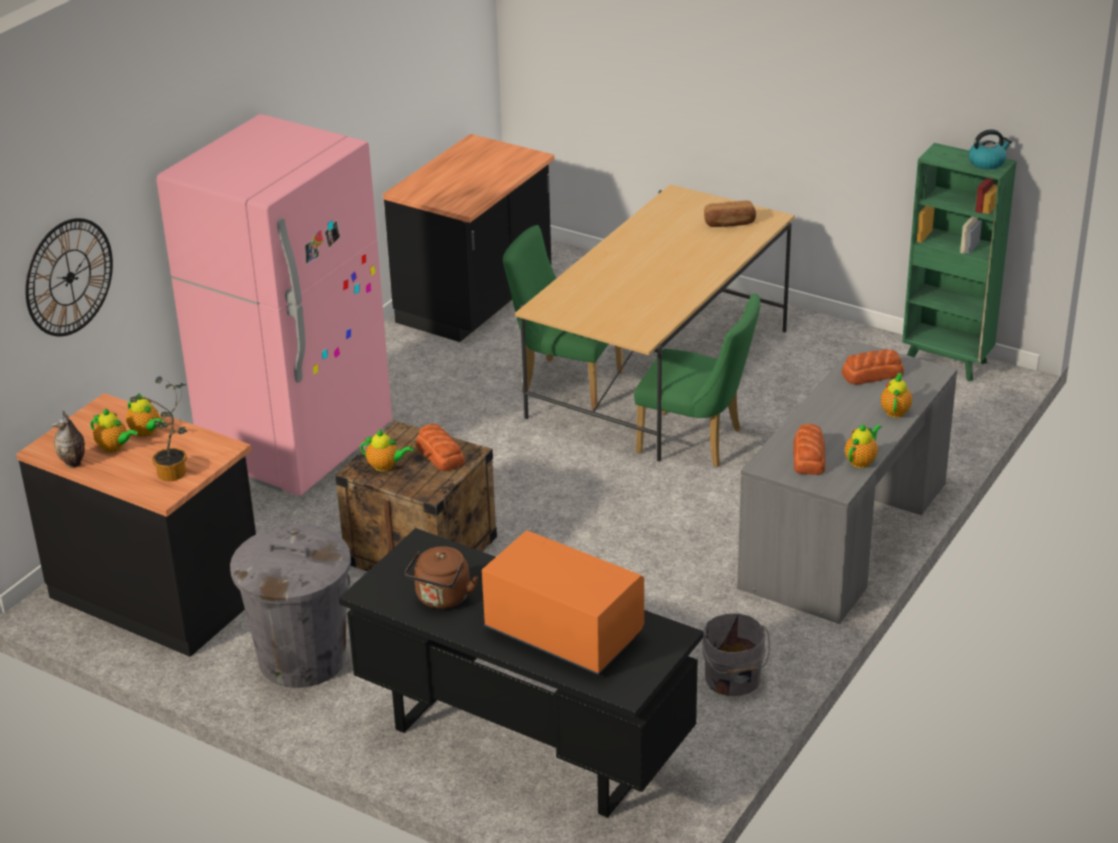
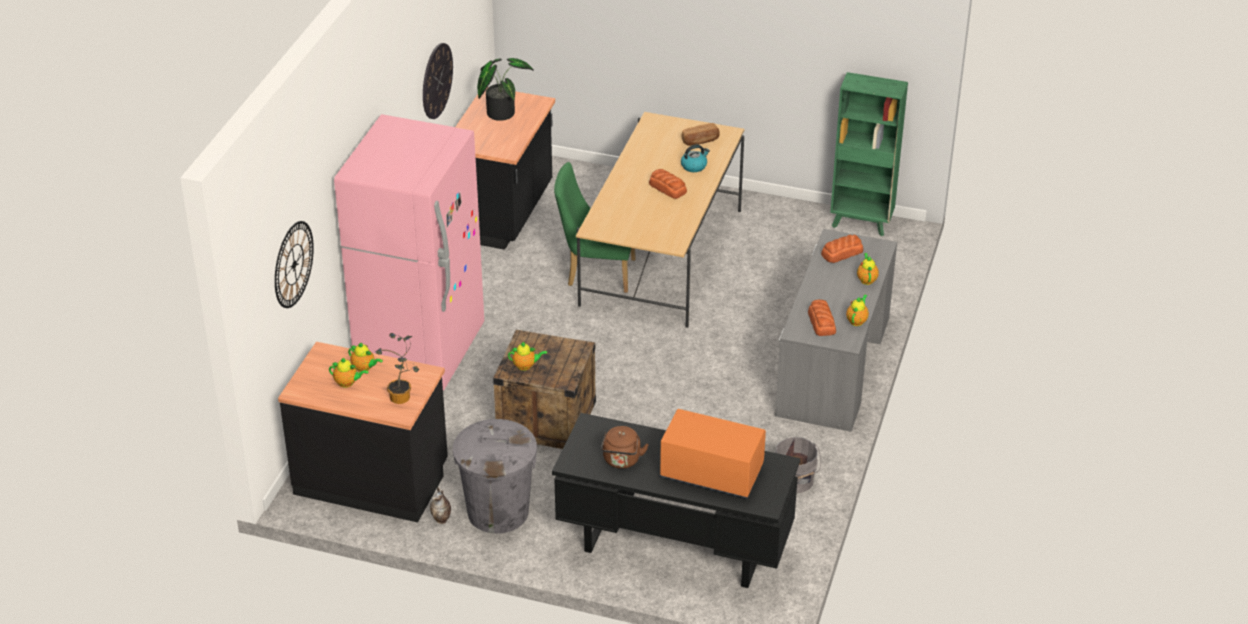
camera: 15 degrees left, 5 degrees up
(74, 464) = (325, 400): vase -> vase (442, 520)
(381, 102) = (436, 80): none -> wall clock
(440, 454) = (560, 351): bread -> bread (667, 188)
(478, 162) = (501, 111): none -> potted plant
(697, 442) = (709, 309): green chair -> none
(987, 162) = (888, 85): kettle -> kettle (694, 166)

